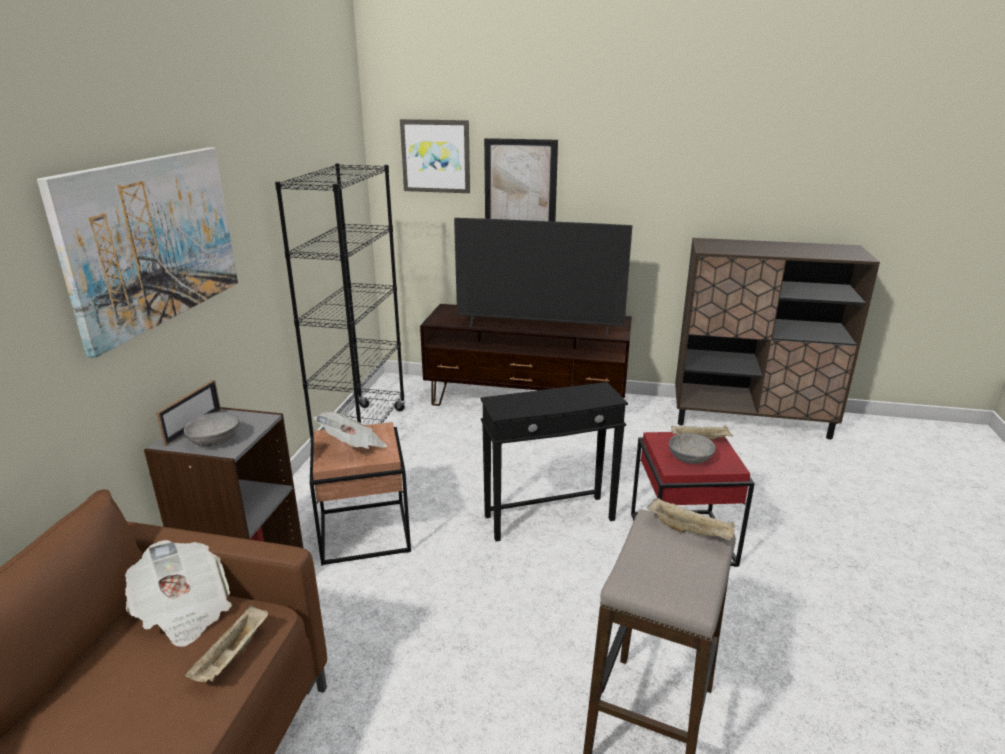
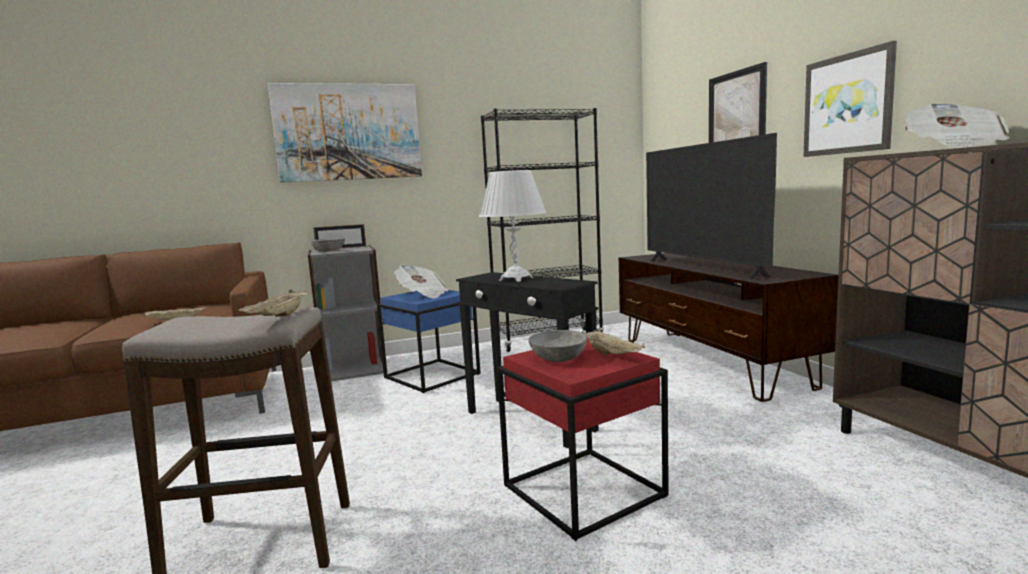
camera: 60 degrees right, 15 degrees down
(184, 611) = (212, 308): newspaper -> newspaper (953, 149)
(365, 532) = (432, 376): brown side table -> blue side table
(436, 156) = (679, 107): picture -> picture (848, 104)
(546, 401) = (516, 279): none -> white table lamp

